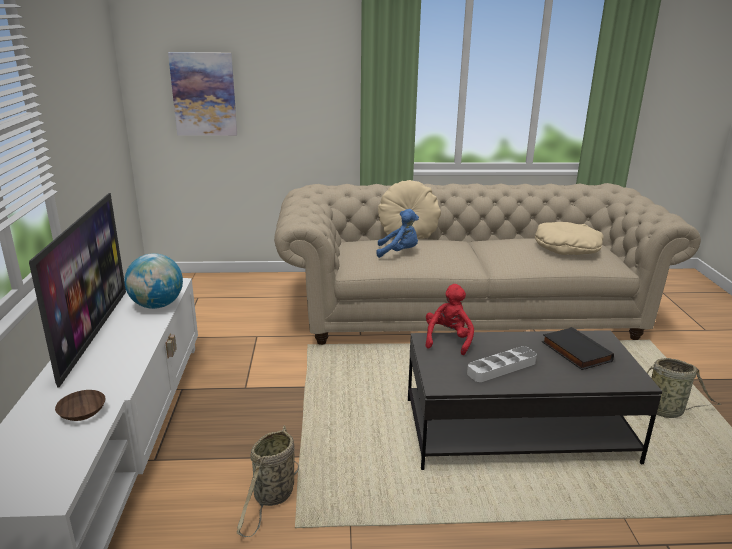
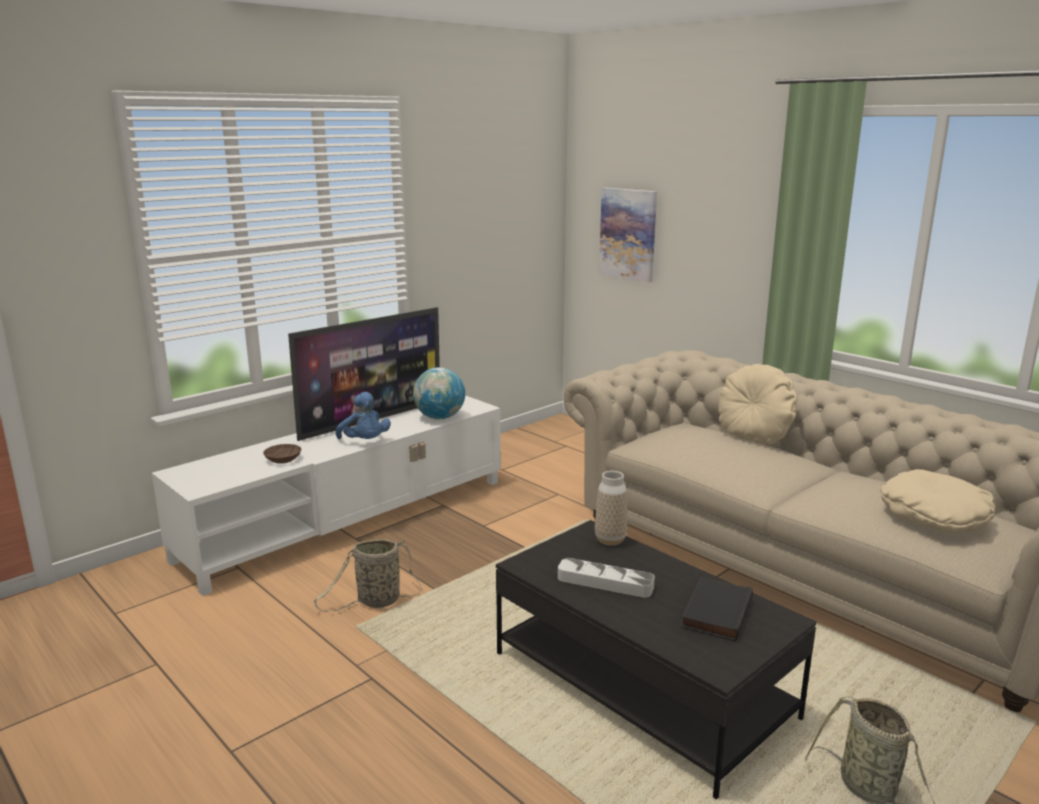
camera: 50 degrees right, 5 degrees down
(399, 252) = (701, 446): blue plush toy -> blue plush toy (365, 442)
(448, 340) = (610, 540): red plush toy -> vase

